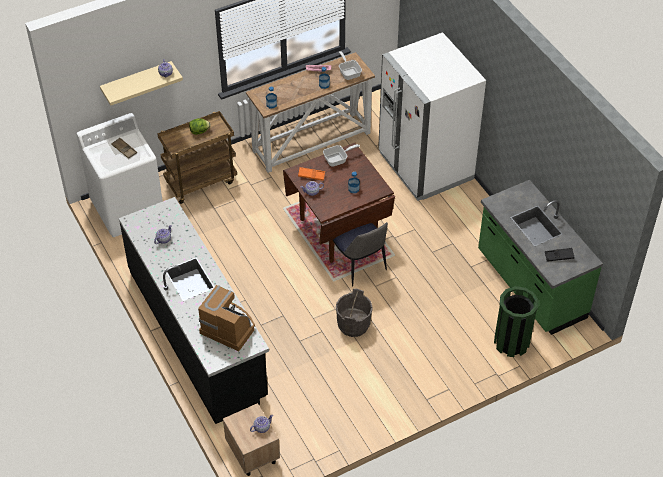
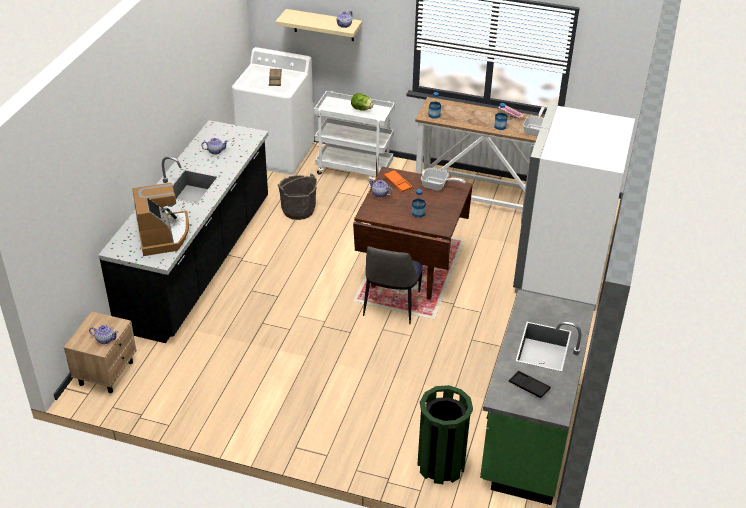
camera: 45 degrees right, 10 degrees down
(201, 181) = (355, 169): brown cart -> white cart
(353, 325) = (321, 343): grey bucket -> grey bucket (298, 210)

